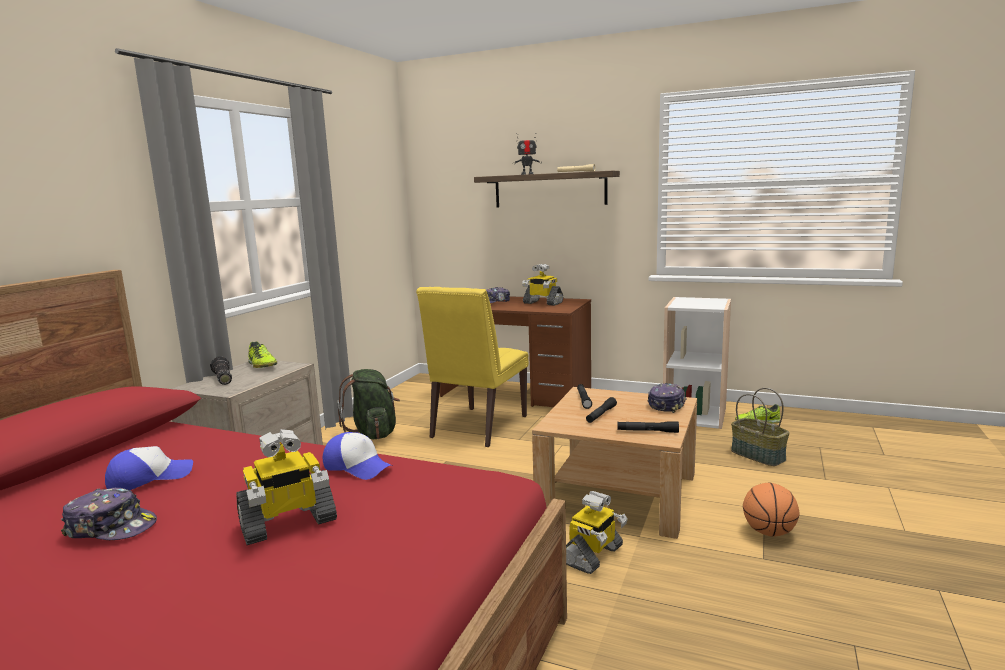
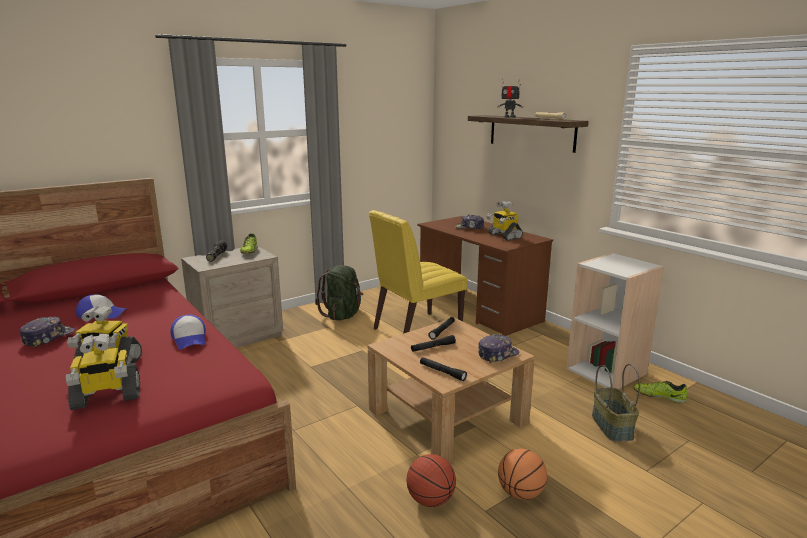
camera: 30 degrees right, 5 degrees up
(111, 527) = (48, 337): cap -> cap turned 105 degrees counterclockwise
(593, 555) = (366, 455): toy robot -> toy robot (106, 397)
(708, 570) = (431, 500): none -> basketball

